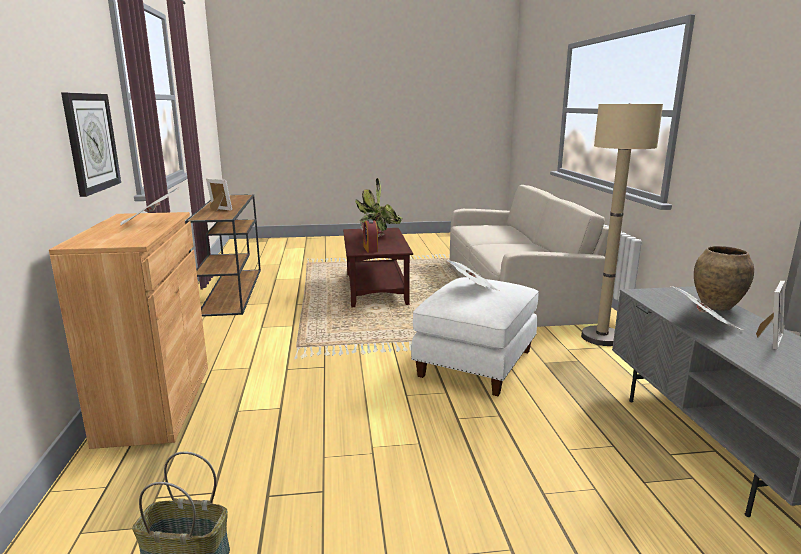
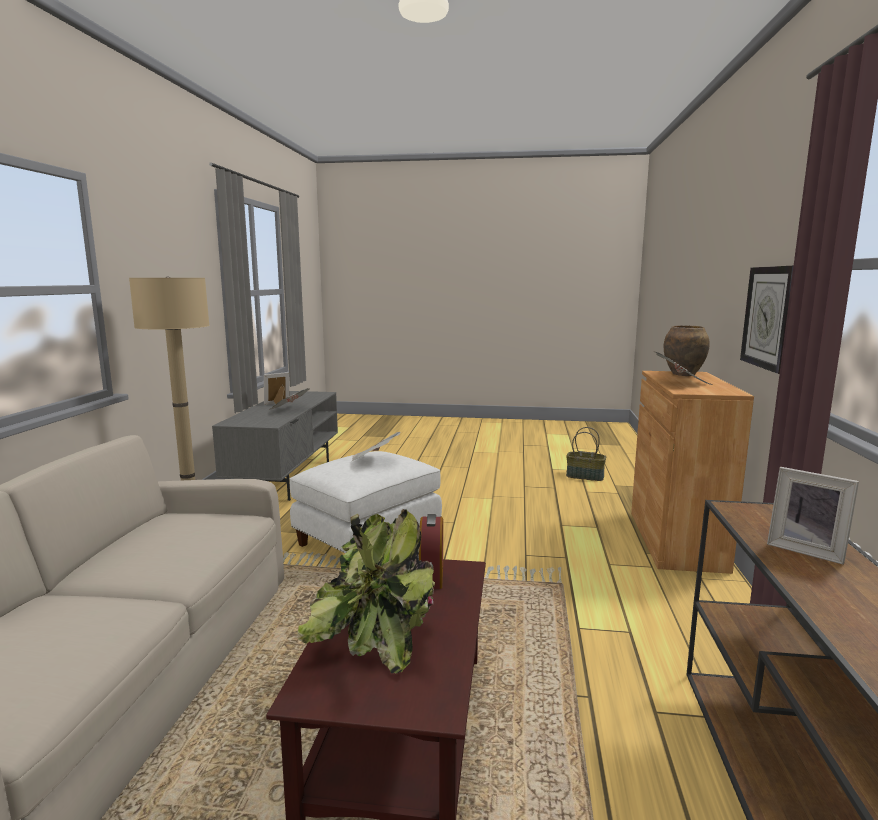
camera: 165 degrees left, 5 degrees down
(716, 306) = (250, 415): brown vase -> brown vase (684, 374)

